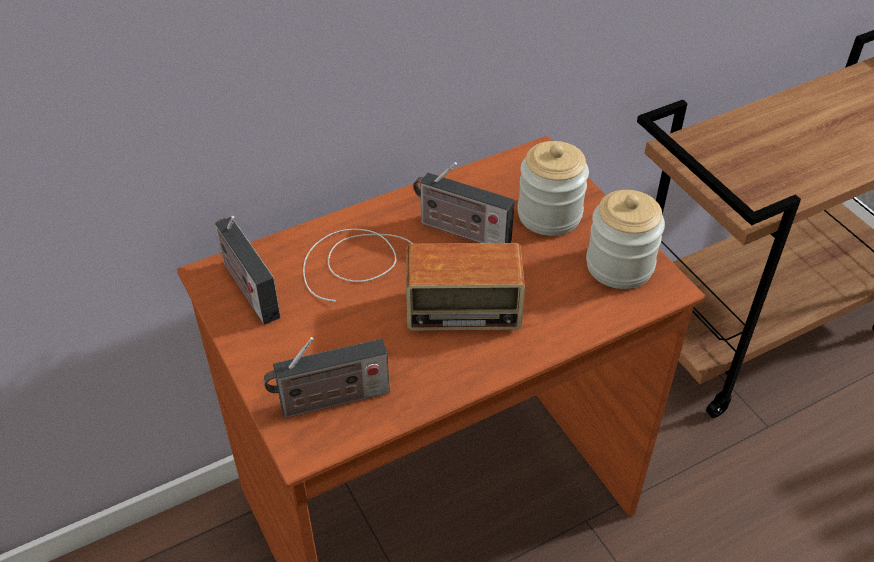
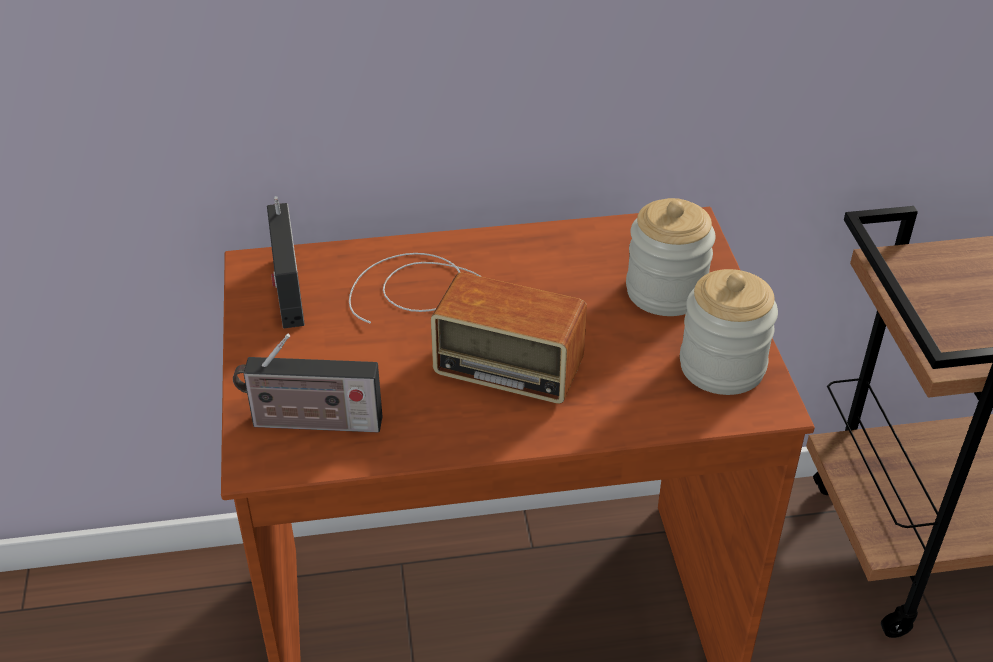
camera: 20 degrees right, 5 degrees down
(460, 231) = (551, 285): radio -> none

